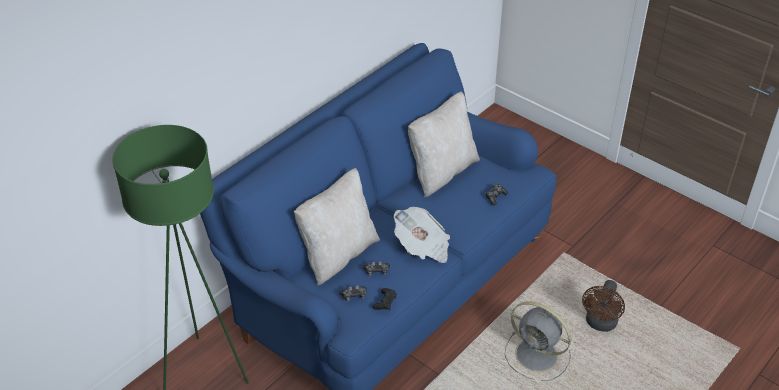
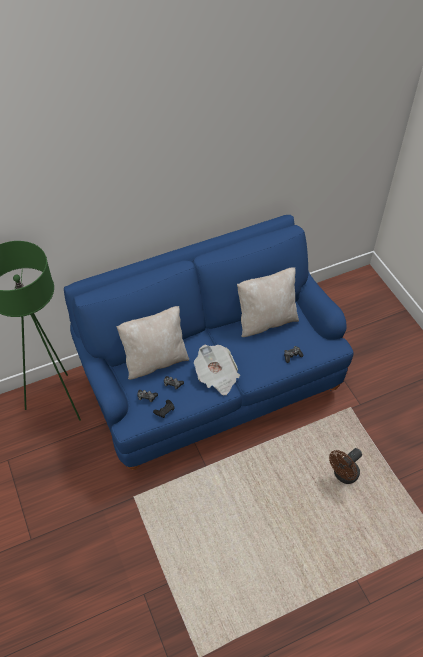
camera: 25 degrees right, 10 degrees up
(538, 356) = (282, 481): grey fan -> none

